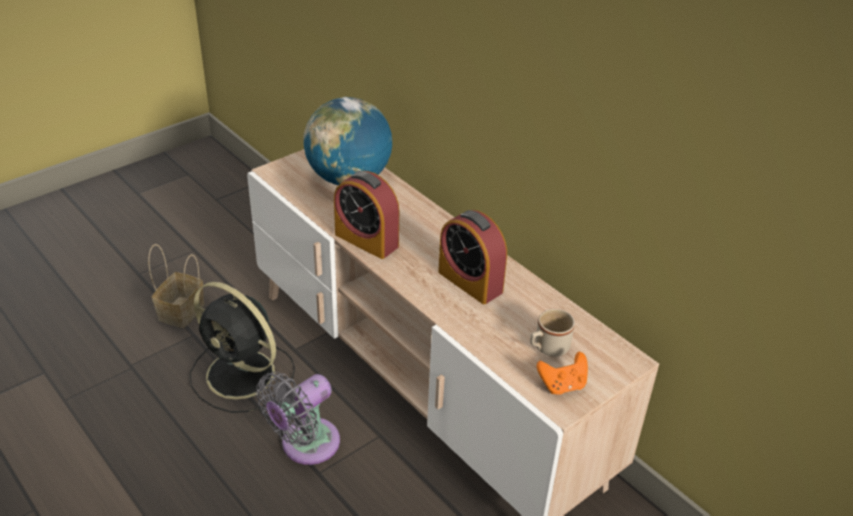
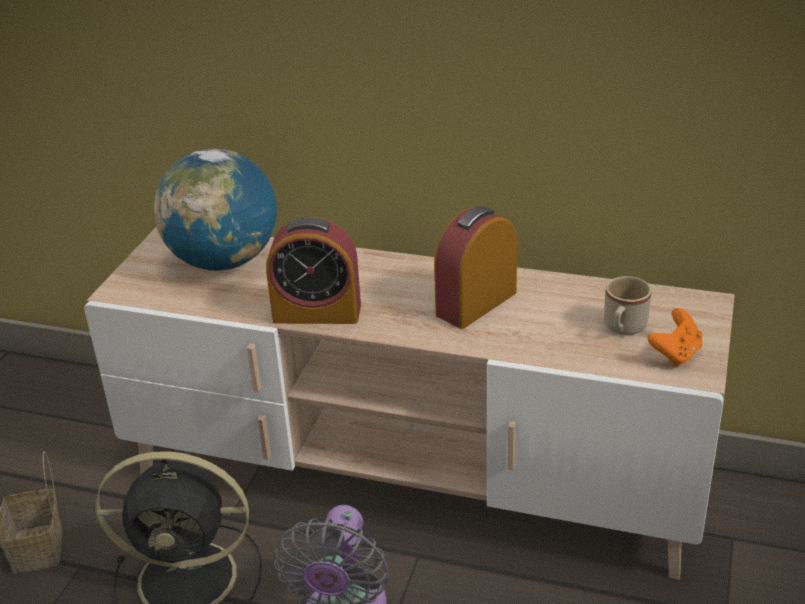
camera: 30 degrees left, 5 degrees down
(470, 282) = (476, 303): alarm clock -> alarm clock turned 120 degrees clockwise

